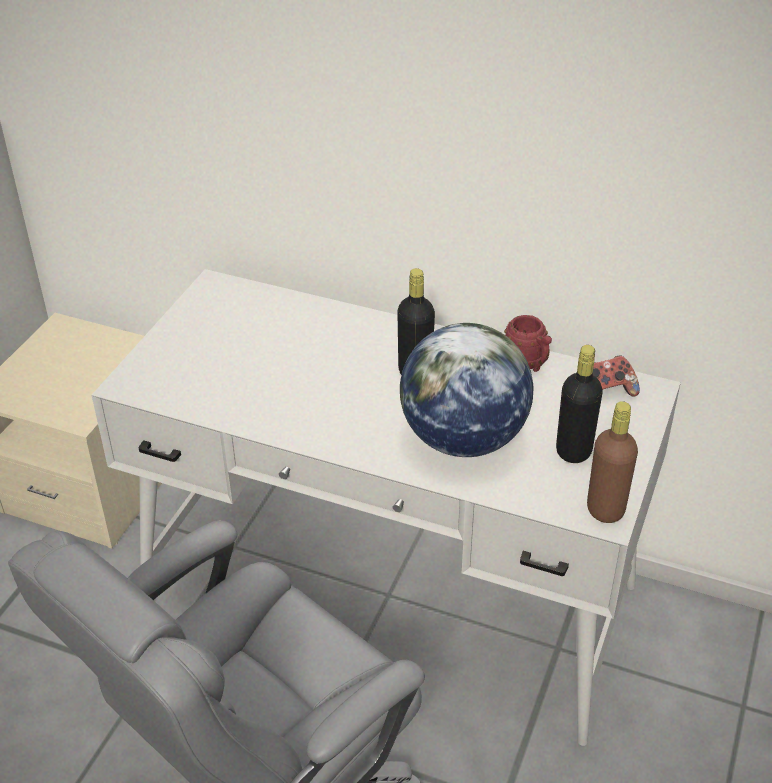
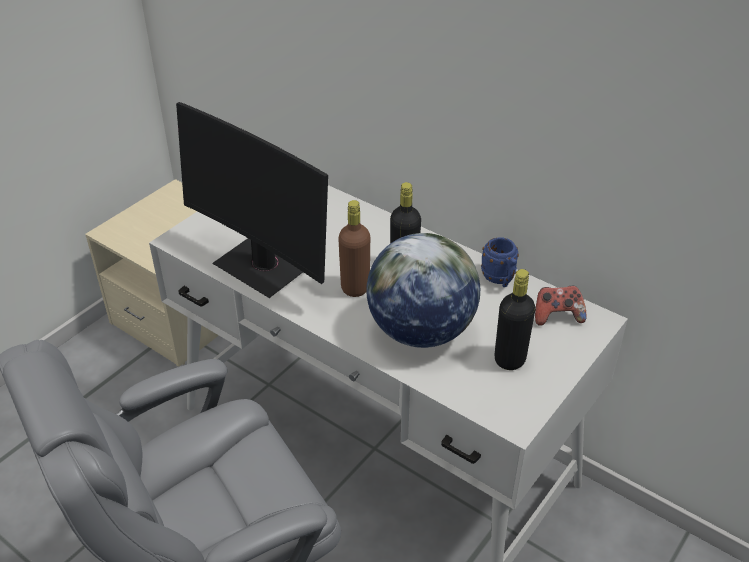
camera: 15 degrees right, 0 degrees up
(247, 398) = (263, 266): none -> monitor
(528, 364) = (500, 280): red mug -> blue mug
(605, 509) = (517, 414): brown bottle -> brown bottle (355, 288)

